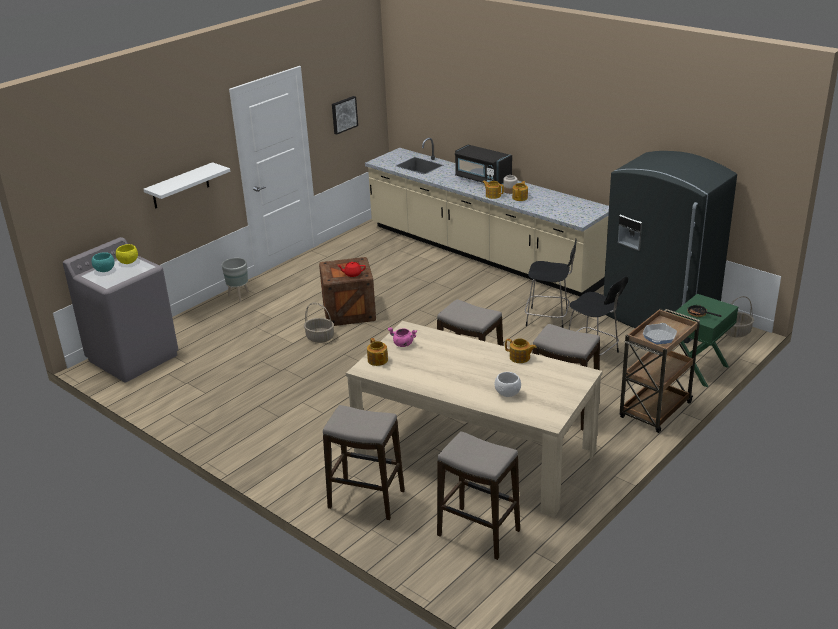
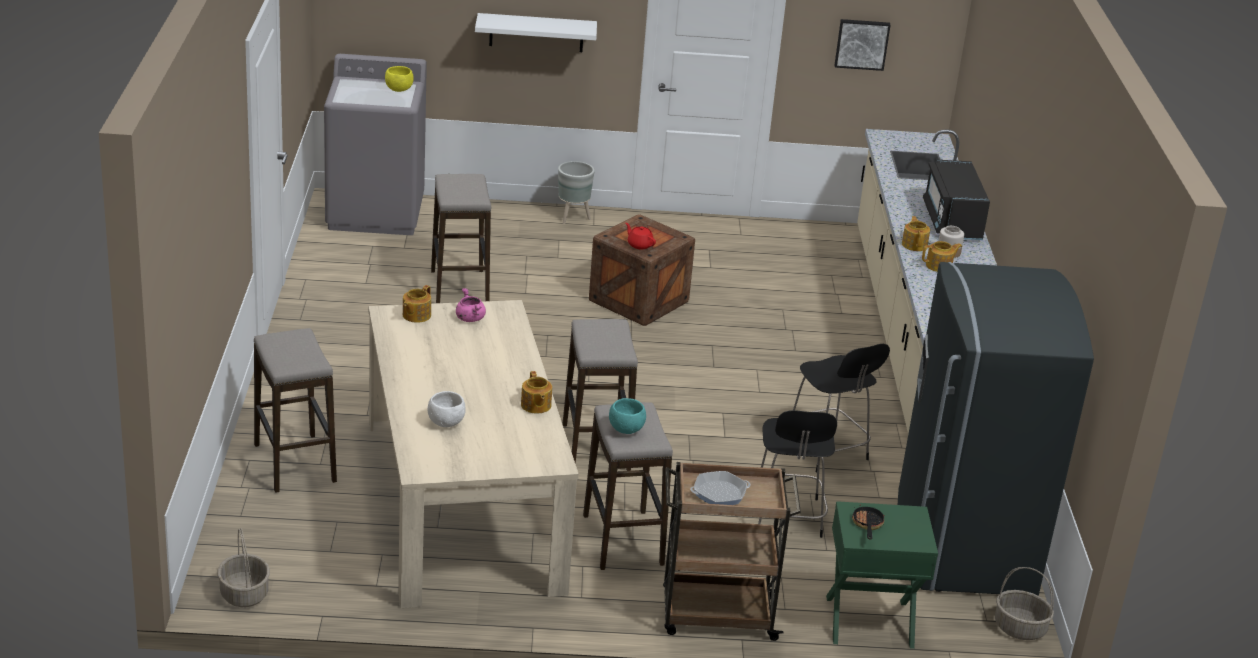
camera: 45 degrees right, 0 degrees up
(105, 270) = (366, 85): turquoise bowl -> turquoise bowl (626, 430)
(320, 337) = (560, 305): basket -> basket (245, 594)
(478, 533) = (314, 563): stool -> stool (459, 289)

